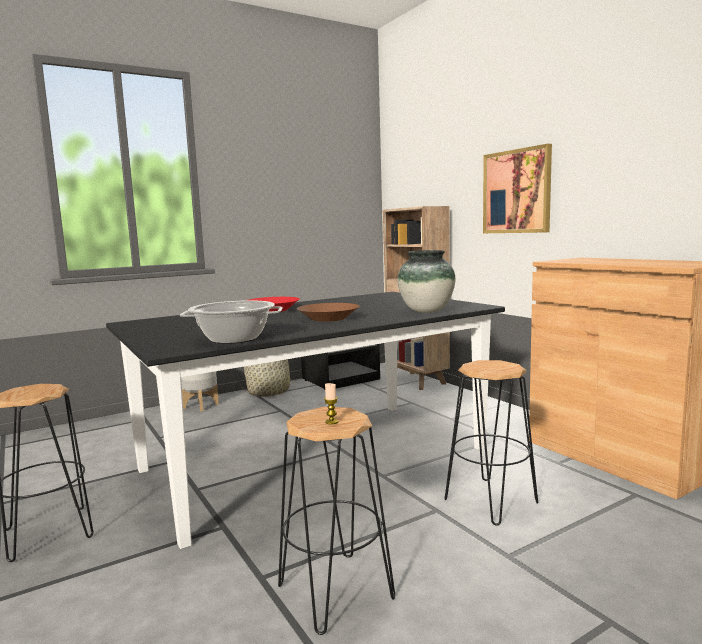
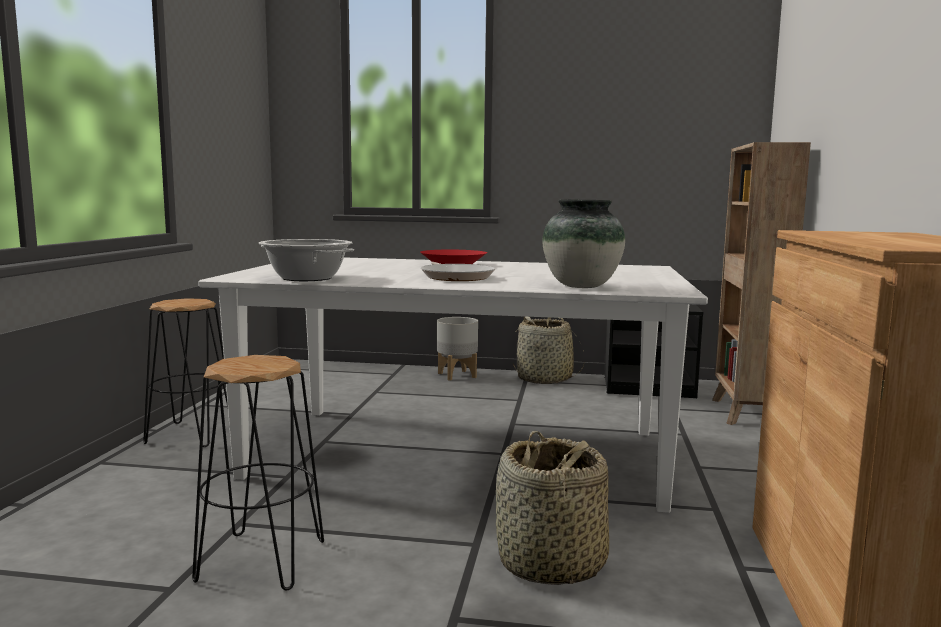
camera: 40 degrees right, 0 degrees up
(315, 459) = (461, 453): black dining table -> white dining table
(328, 318) = (456, 277): brown bowl -> frying pan
(331, 422) = (246, 366): candle -> none
(490, 501) = (551, 563): black stool -> basket
(517, 191) = (873, 115): picture -> none

